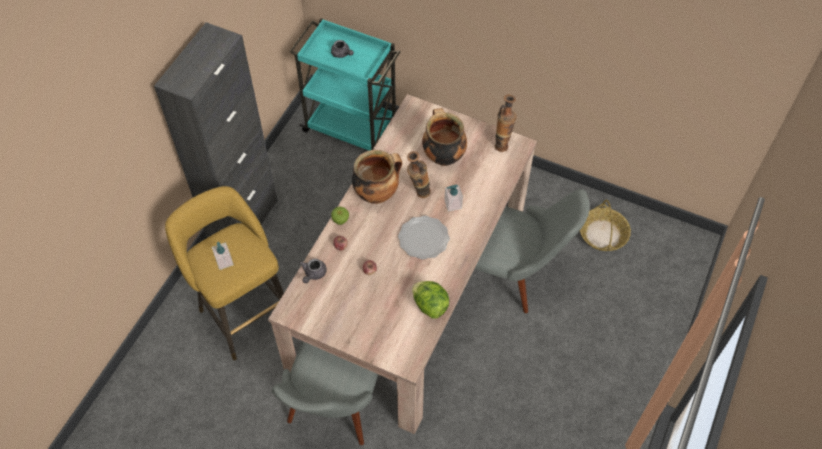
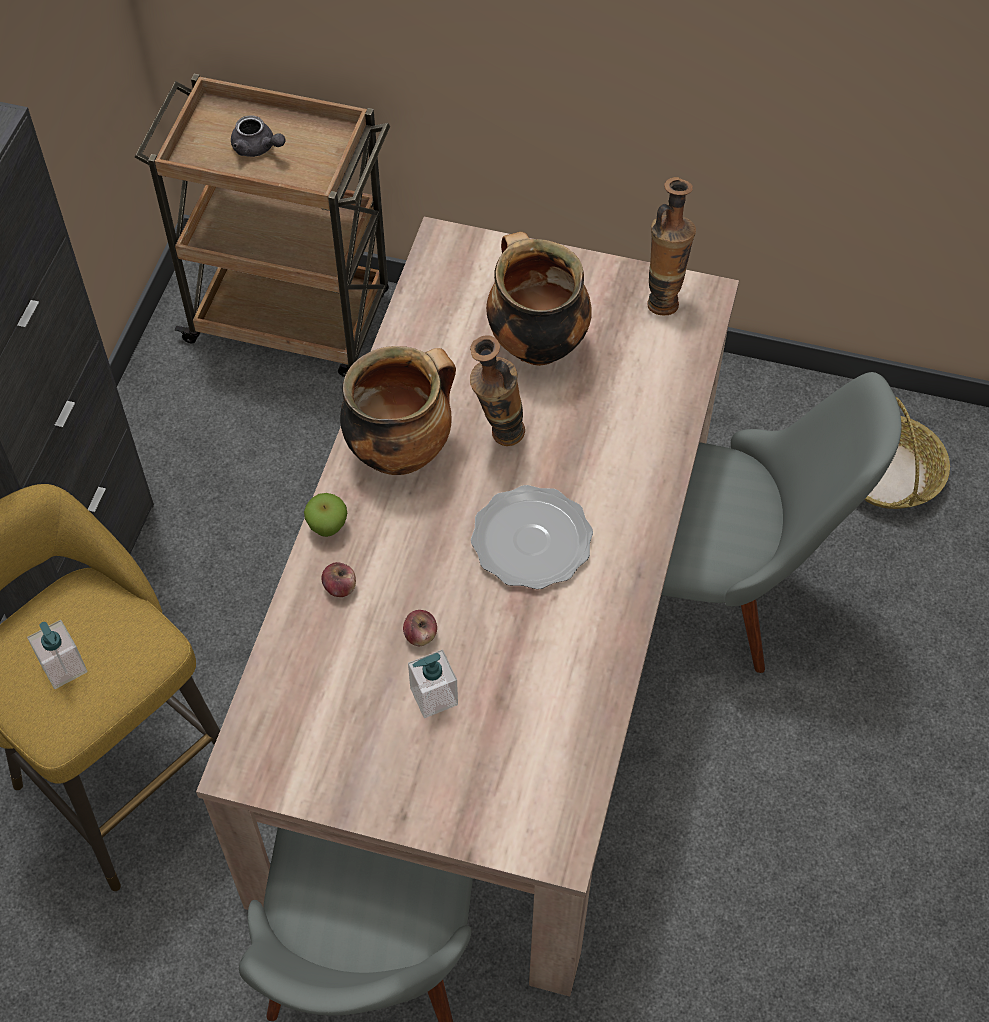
camera: 10 degrees left, 0 degrees up
(313, 274) = (286, 664): grey teapot -> none
(351, 127) = (292, 319): turquoise cart -> brown cart
(429, 305) = (579, 696): lettuce -> none
(453, 204) = (581, 450): soap dispenser -> soap dispenser (433, 696)

